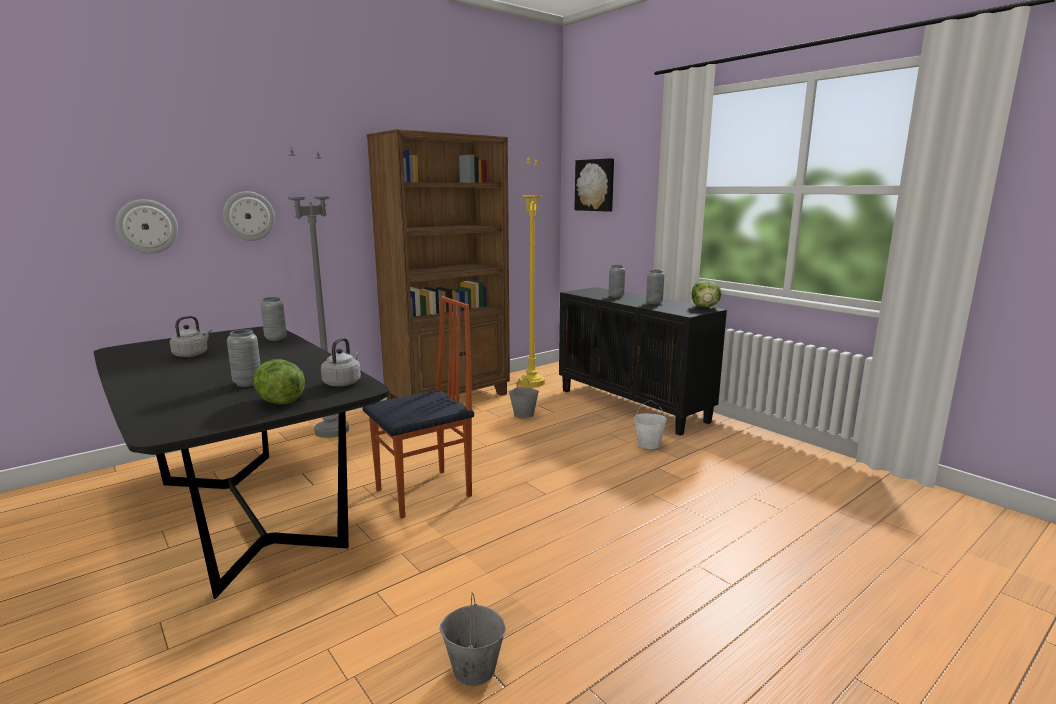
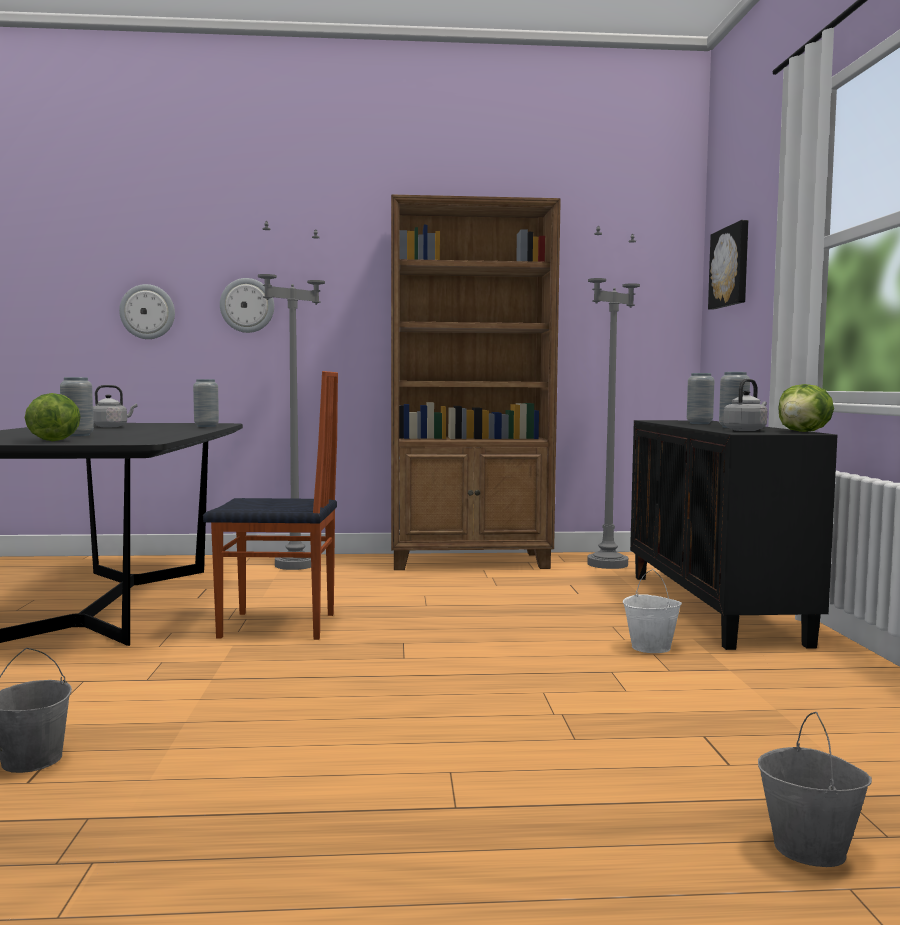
camera: 35 degrees right, 10 degrees down
(343, 383) = (142, 439): grey kettle -> grey kettle (746, 430)
(524, 414) = (532, 589): grey bucket -> grey bucket (810, 849)
(532, 382) = (607, 564): yellow floor lamp -> grey floor lamp

